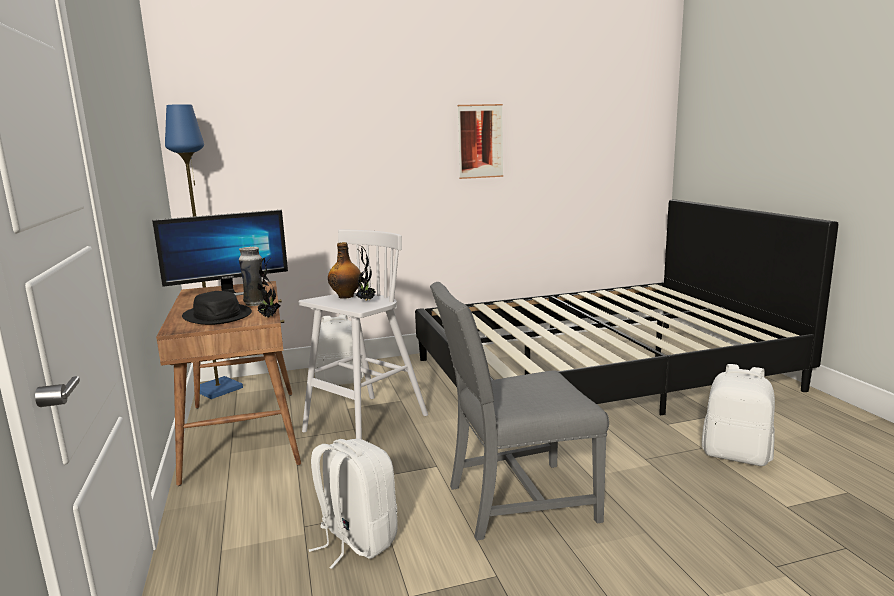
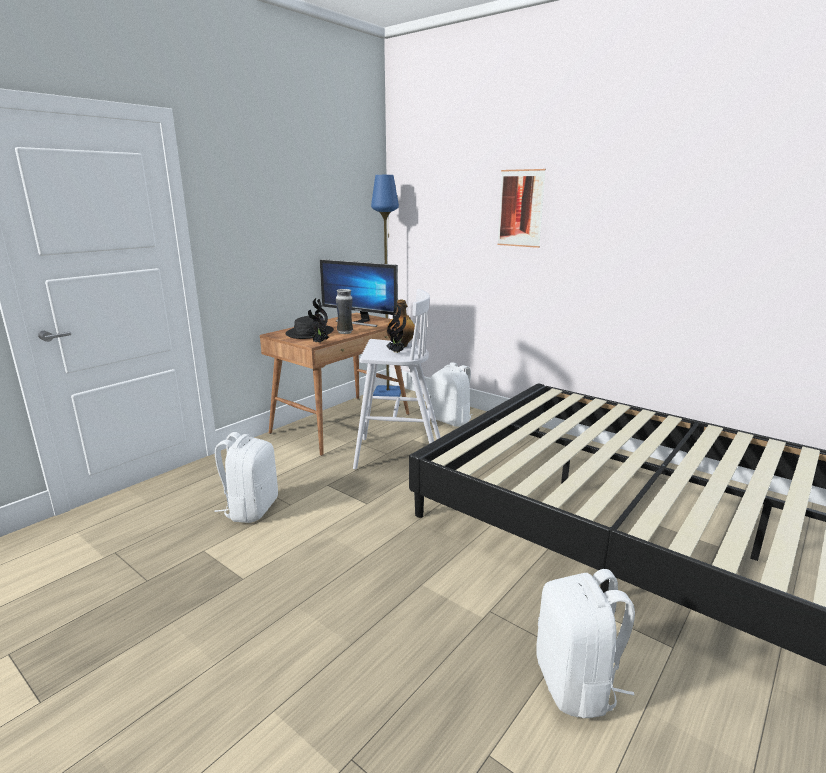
camera: 55 degrees right, 5 degrees up
(480, 141) = (645, 218): picture -> picture (520, 208)
(516, 501) = (345, 556): grey chair -> none

